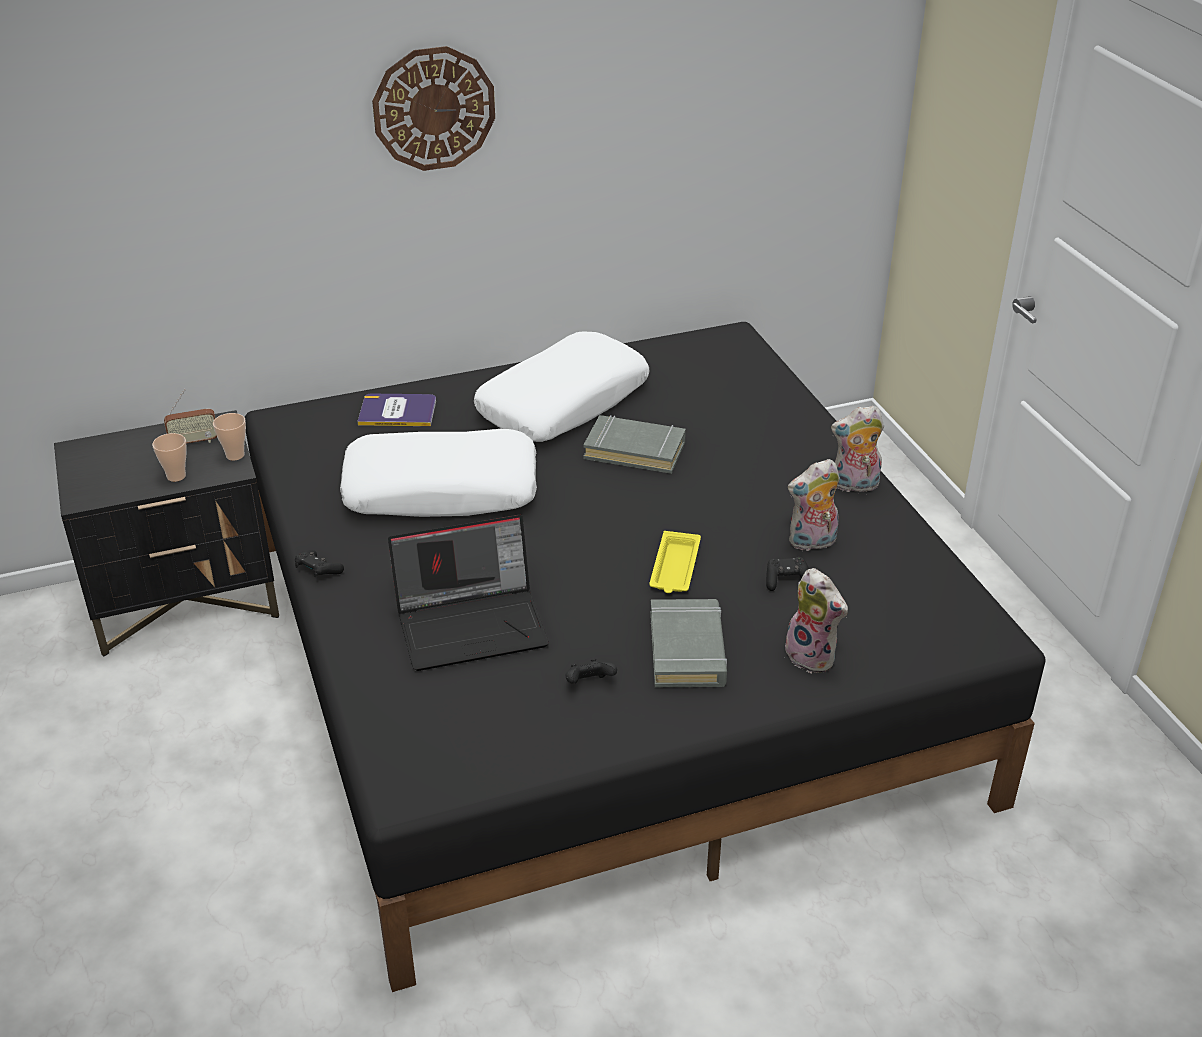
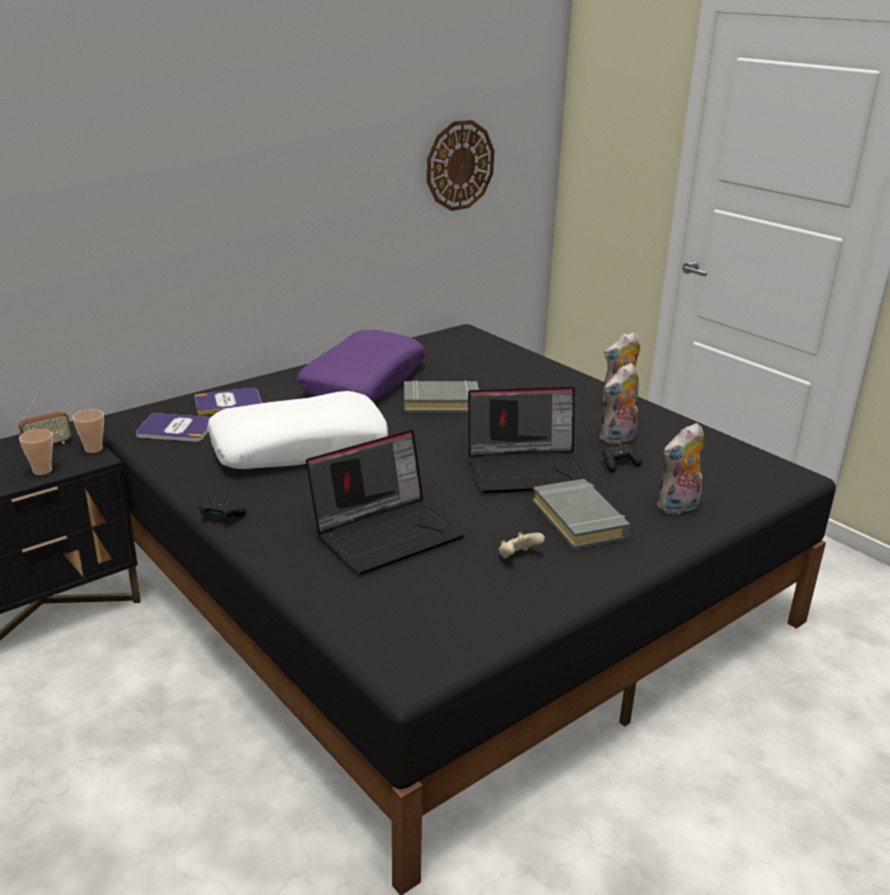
camera: 20 degrees left, 10 degrees down
(326, 441) = (176, 429): none -> book
(434, 108) = (239, 139): wall clock -> wall clock (459, 165)
(563, 403) = (363, 382): white pillow -> purple pillow
(589, 684) = (518, 557): black game controller -> beige game controller
(674, 568) = (528, 469): yellow tray -> laptop
(813, 656) = (678, 508): plush toy -> plush toy turned 120 degrees clockwise

